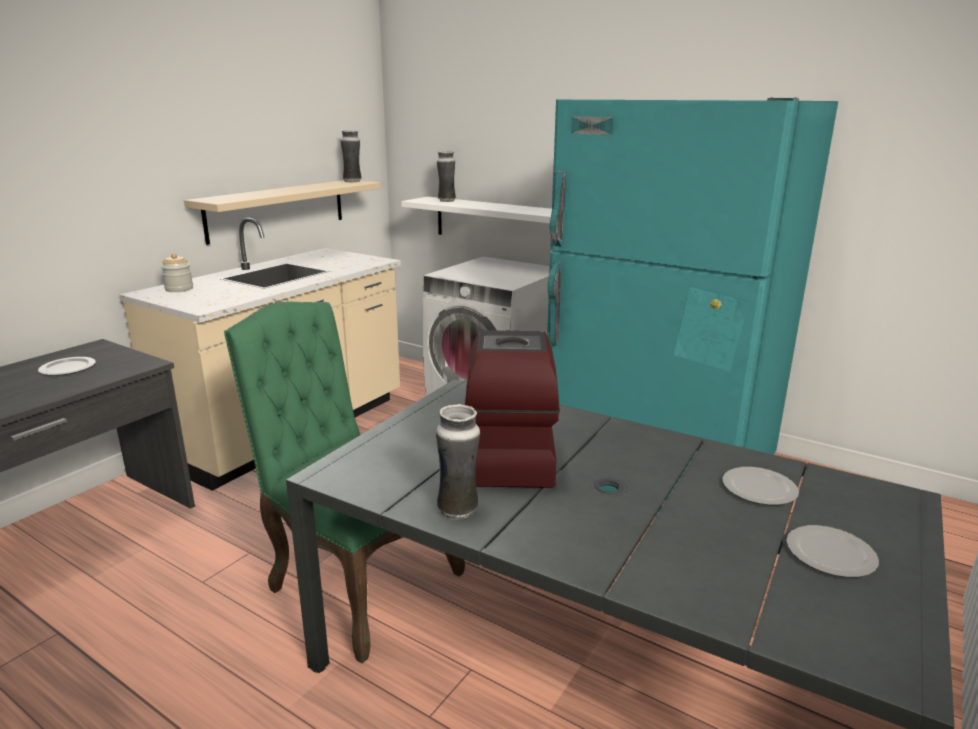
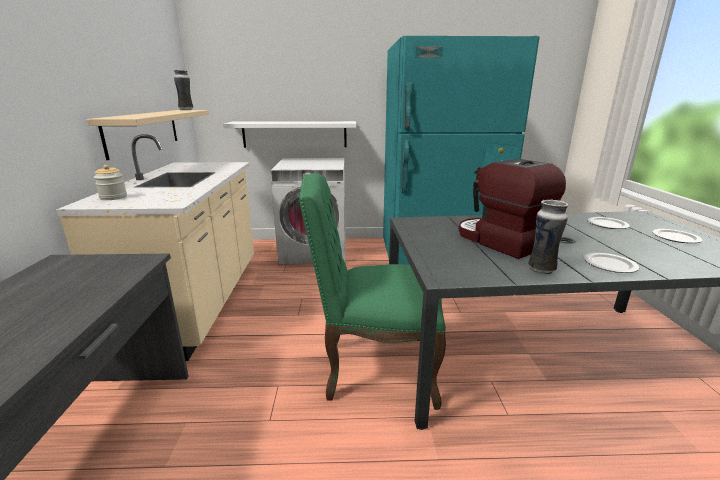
camera: 35 degrees left, 0 degrees up
(68, 368) = (65, 282): plate -> plate (610, 264)
(446, 201) = (255, 122): vase -> none

